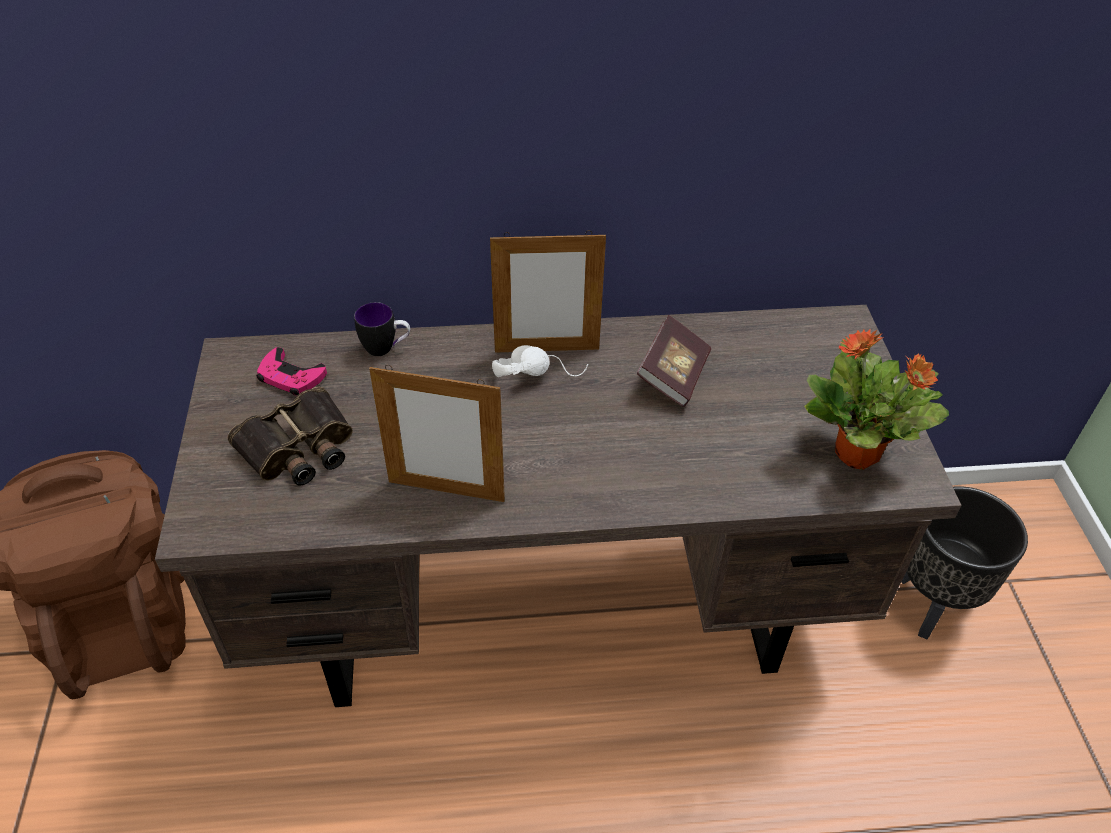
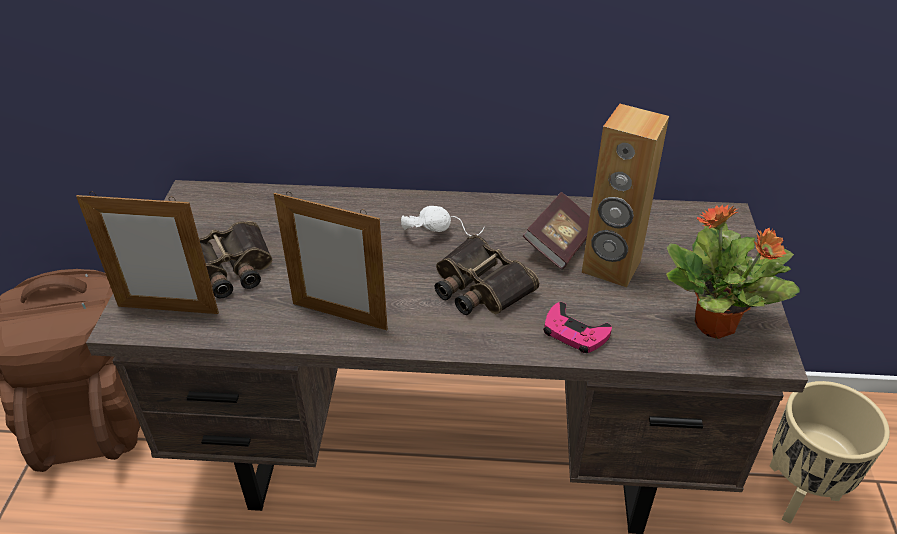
camera: 10 degrees right, 5 degrees down
(290, 377) = (235, 215): pink game controller -> pink game controller (574, 333)
(386, 349) = (318, 201): mug -> none
(547, 350) = (453, 214): picture frame -> picture frame (168, 309)
(595, 437) = (479, 286): none -> binoculars
(734, 398) = (610, 267): none -> brown speaker
(932, 606) = (799, 494): black planter -> beige planter

